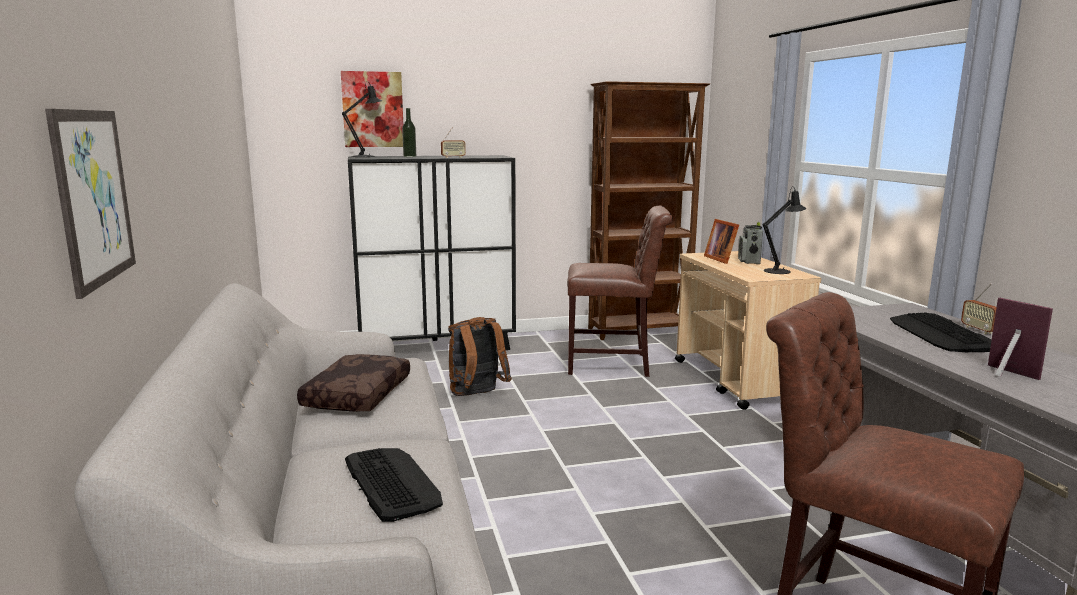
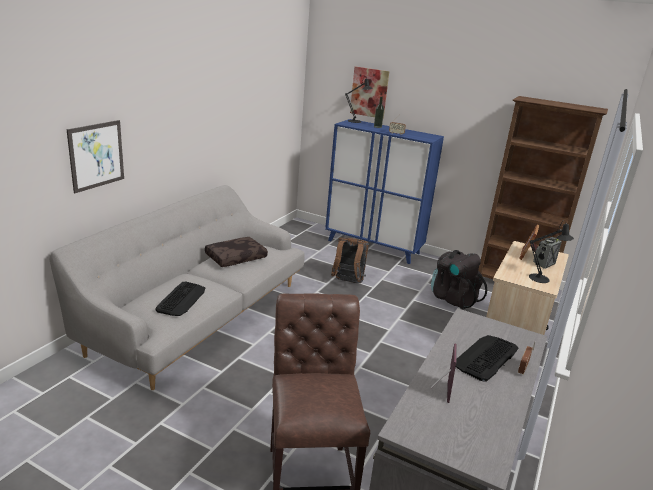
camera: 40 degrees right, 10 degrees up
(437, 347) = (373, 247): black cabinet -> blue cabinet
(613, 364) = (453, 298): brown chair -> black backpack

